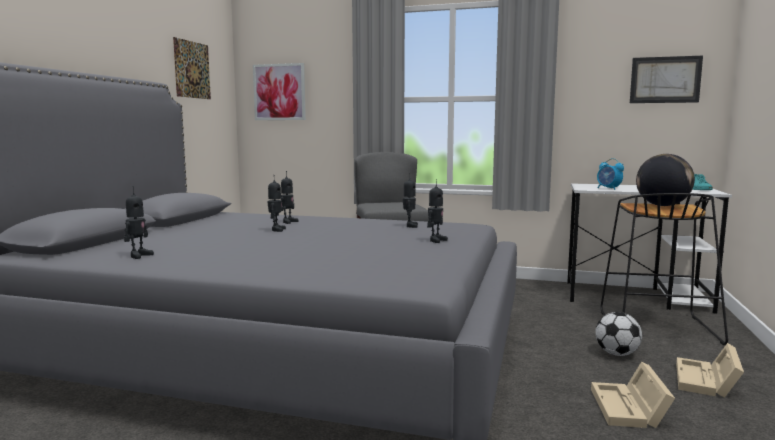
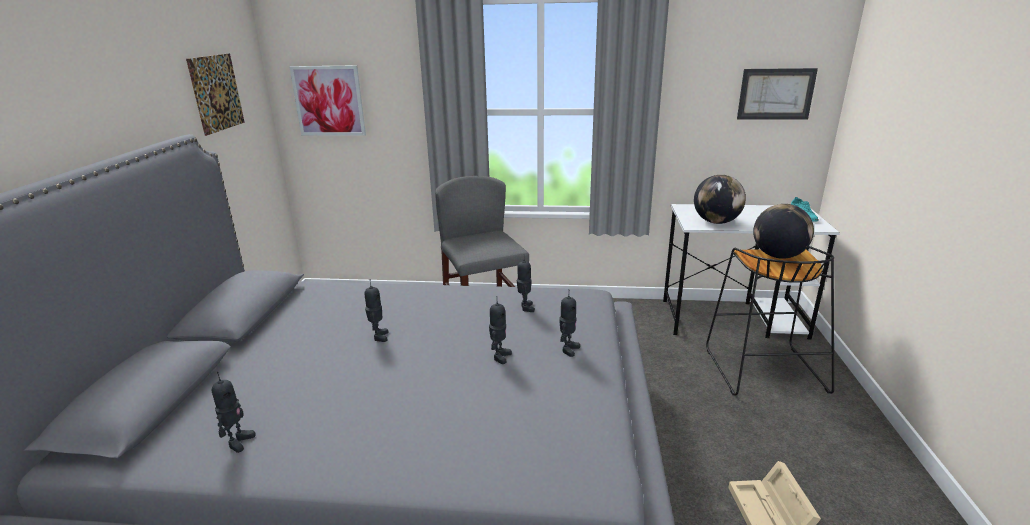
camera: 10 degrees left, 15 degrees up
(288, 222) = (384, 309): toy robot -> toy robot (499, 356)
(608, 188) = (716, 222): alarm clock -> globe
(616, 354) = (738, 422): football -> none
(707, 382) = (827, 457): beige storage box -> none

